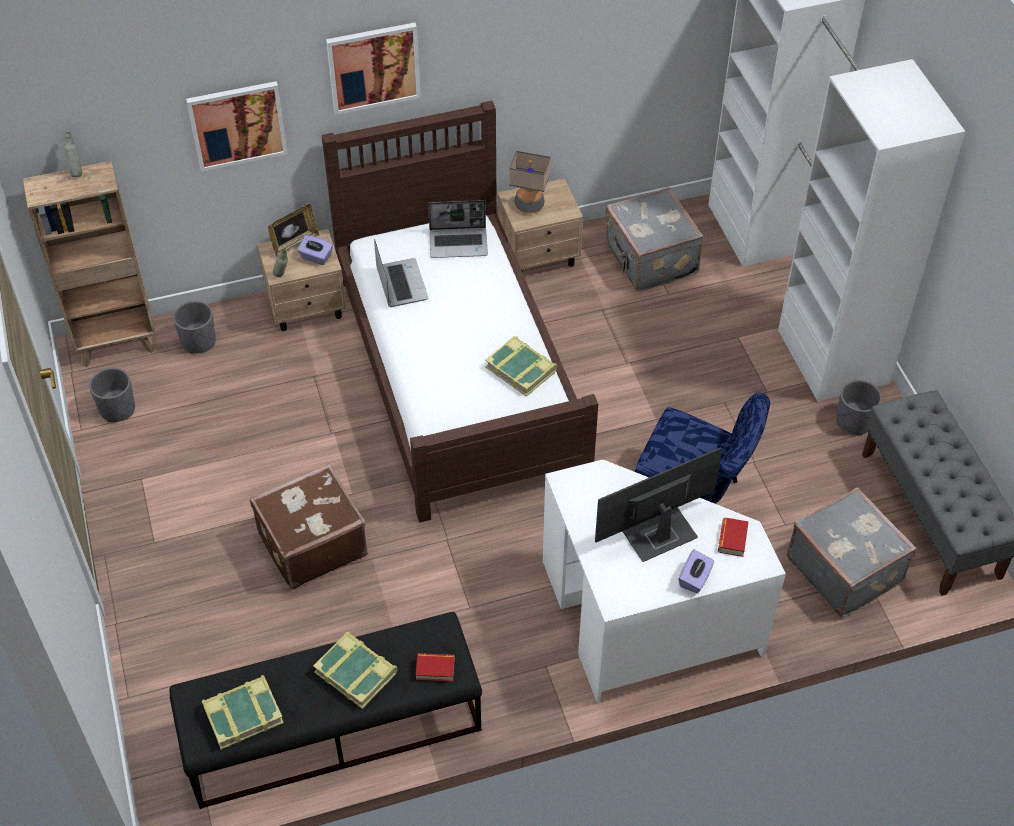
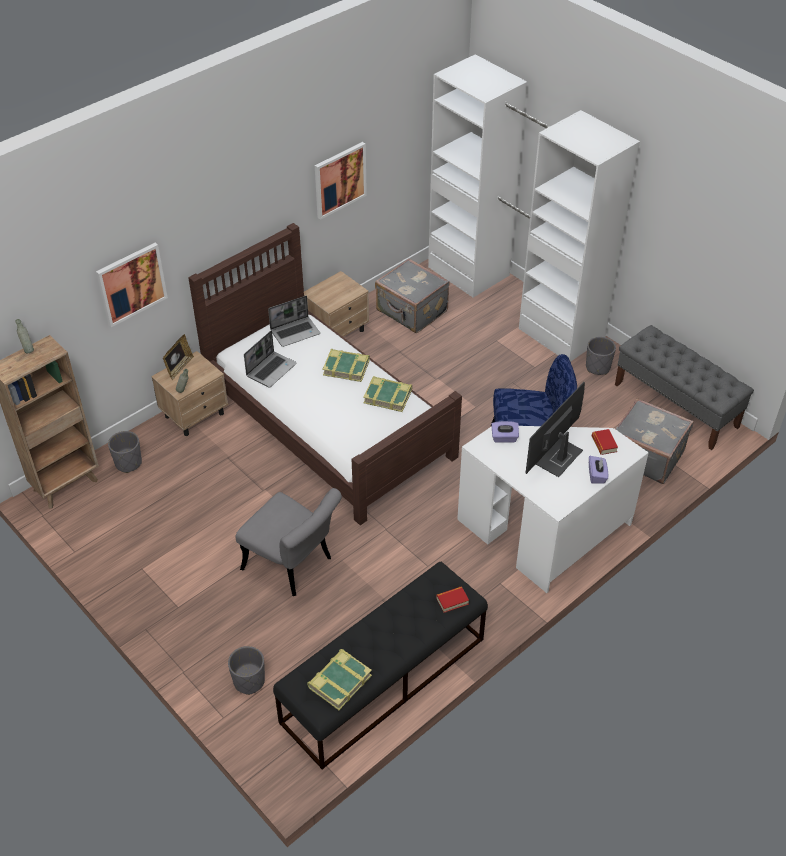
camera: 25 degrees left, 5 degrees down
(117, 409) = (94, 528): grey planter -> grey planter (249, 681)
(311, 544) = (293, 566): brown suitcase -> grey chair
(316, 257) = (200, 371): purple tissue box -> purple tissue box (504, 438)
(356, 672) = (400, 624): book -> book (346, 368)
(373, 67) = (217, 215): picture -> picture (339, 179)
(400, 283) = (271, 369): laptop -> laptop turned 75 degrees clockwise
(529, 205) = (328, 294): table lamp -> none

